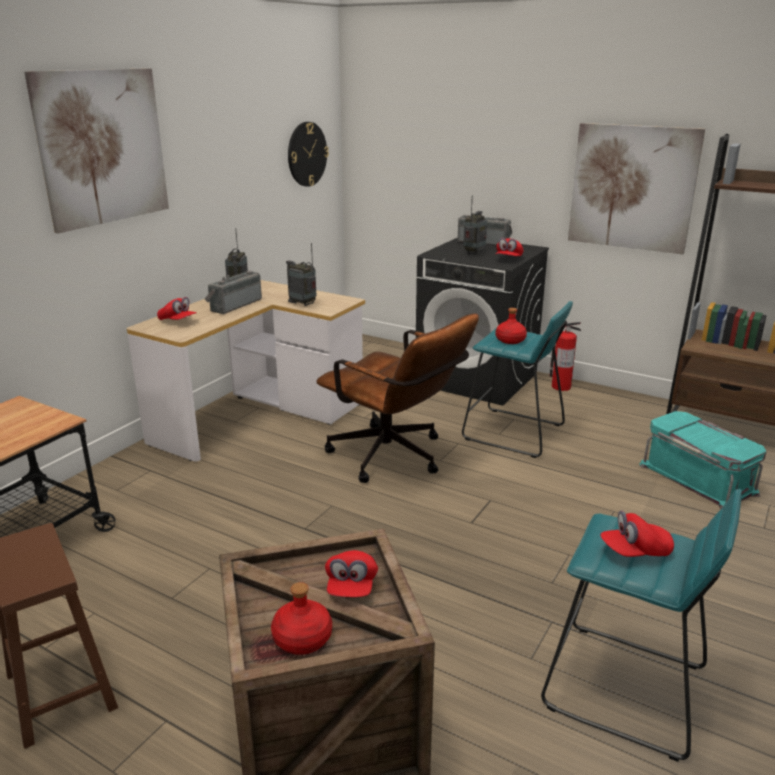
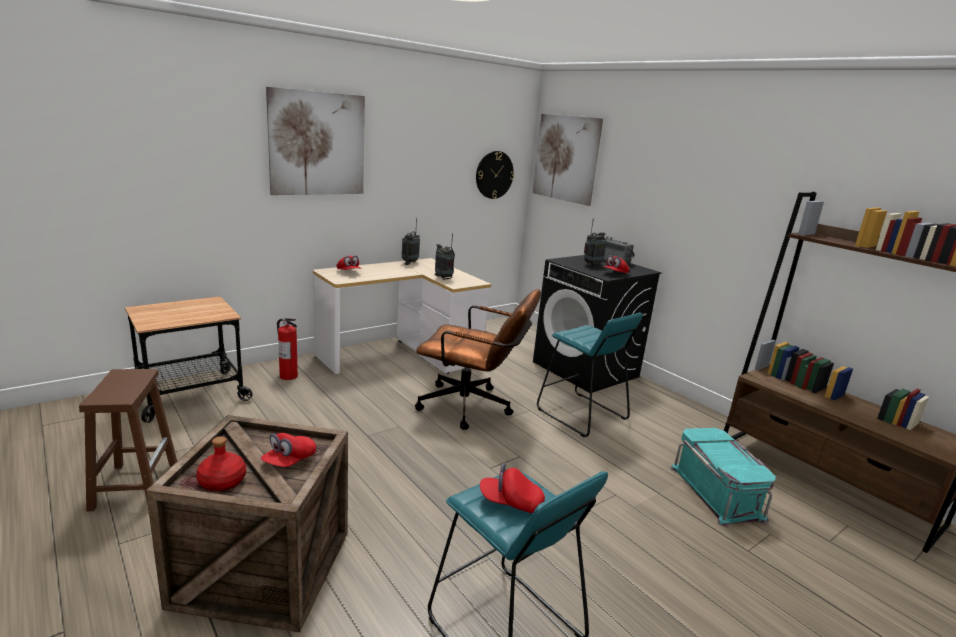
camera: 20 degrees right, 5 degrees down
(234, 305) = (396, 270): radio -> none
(395, 458) = (472, 408): brown office chair -> brown office chair turned 45 degrees counterclockwise
(510, 340) = (584, 335): red bottle -> none
(560, 386) = (651, 391): fire extinguisher -> fire extinguisher (288, 376)
(632, 188) = (732, 231): picture -> picture (566, 158)

